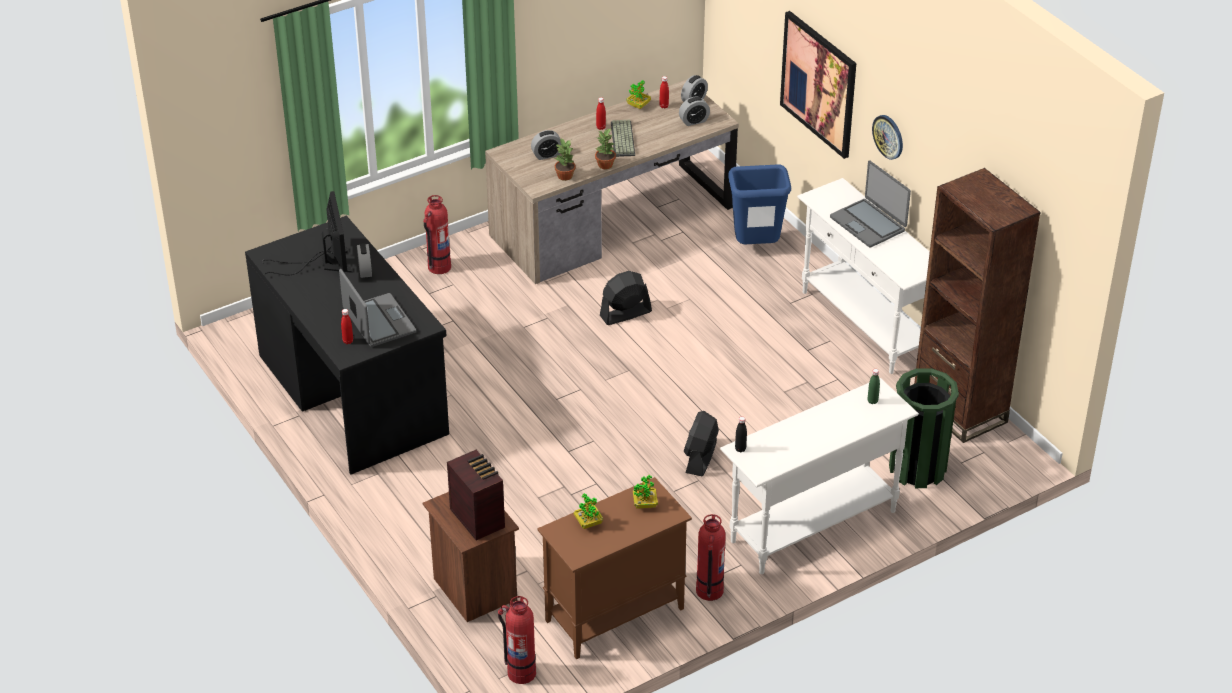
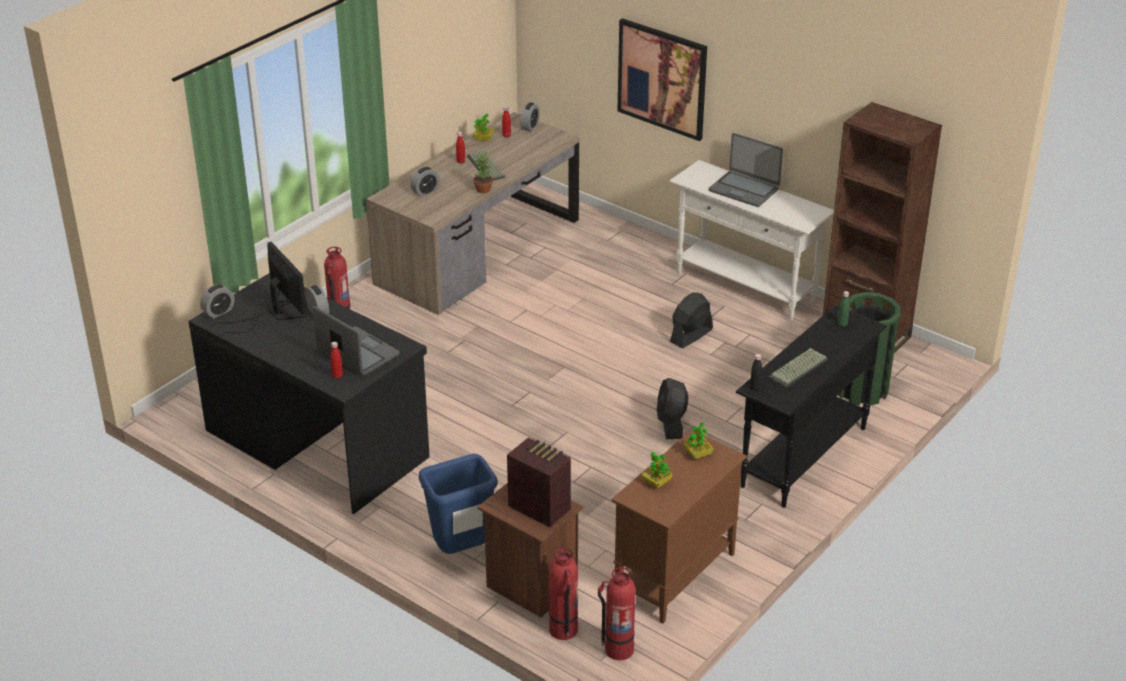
camera: 20 degrees left, 5 degrees down
(565, 176) = (452, 204): potted plant -> none
(625, 314) = (533, 322): black fan -> black fan (691, 335)
(694, 121) = (540, 142): alarm clock -> alarm clock (219, 312)
(709, 591) = (747, 533): fire extinguisher -> fire extinguisher (563, 630)
(755, 247) = (615, 247): blue trash can -> blue trash can (460, 552)
(796, 440) = (798, 369): none -> keyboard
(812, 526) = (803, 457): white console table -> black console table
(888, 136) = (750, 105): wall clock -> none

